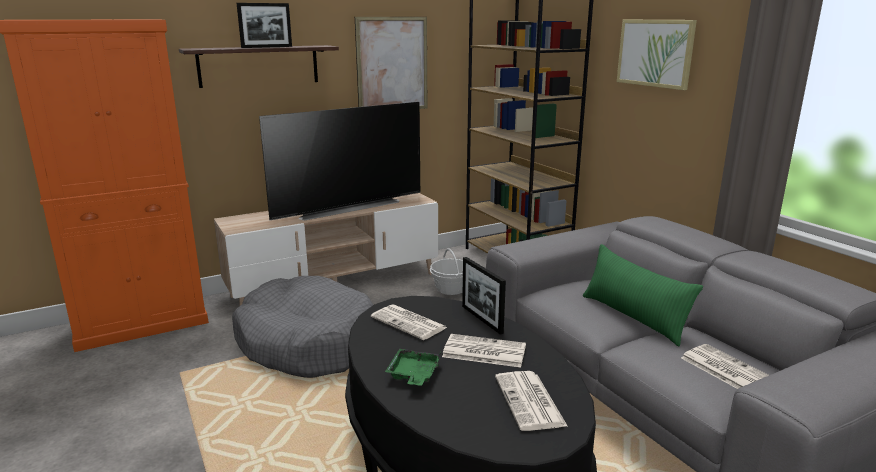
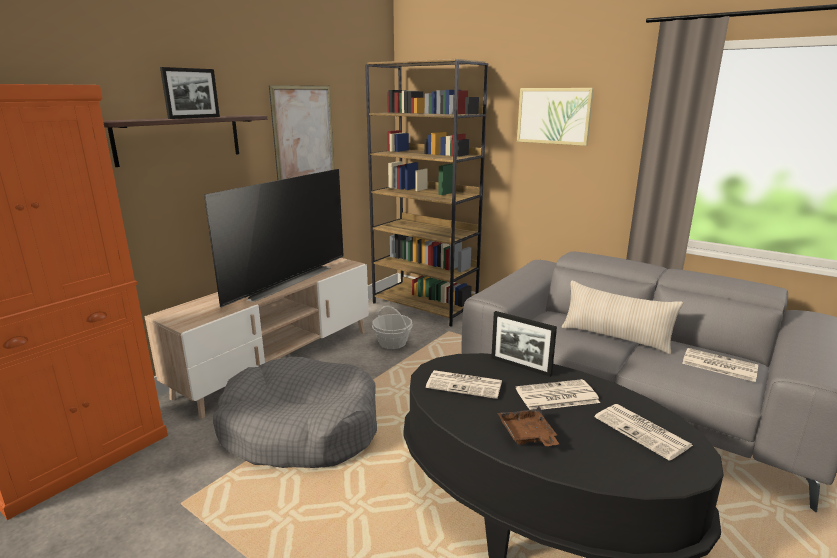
camera: 25 degrees left, 0 degrees up
(413, 375) = (527, 435): green tray -> brown tray
(633, 317) = (615, 337): green pillow -> beige pillow

